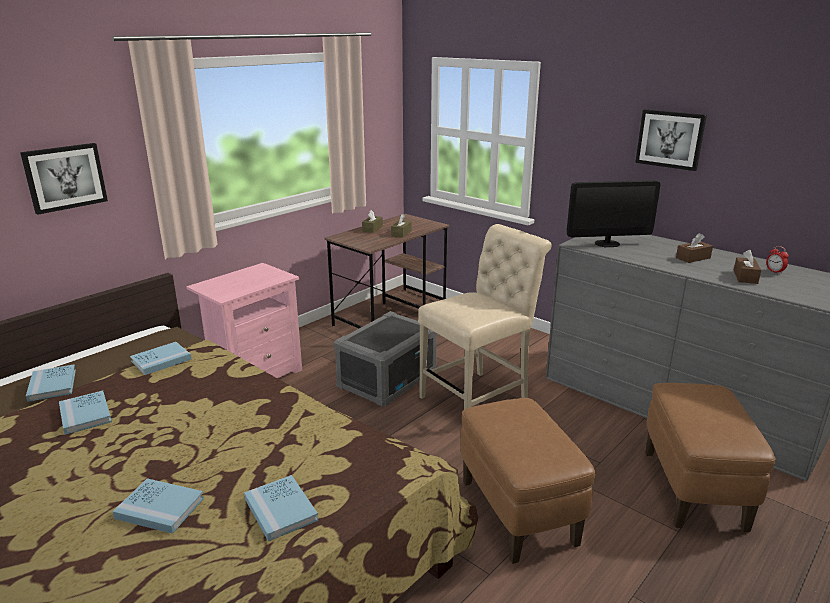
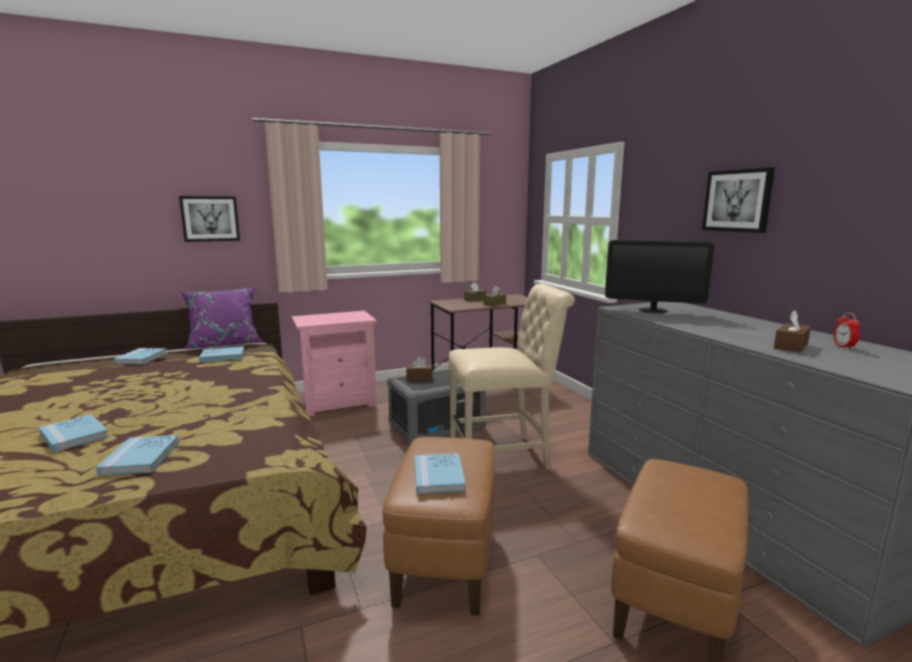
camera: 25 degrees right, 10 degrees down
(85, 414) = (130, 376): blue book -> blue book (438, 476)
(120, 339) = (224, 344): none -> purple pillow
(693, 258) = (742, 327): brown tissue box -> brown tissue box (419, 377)

